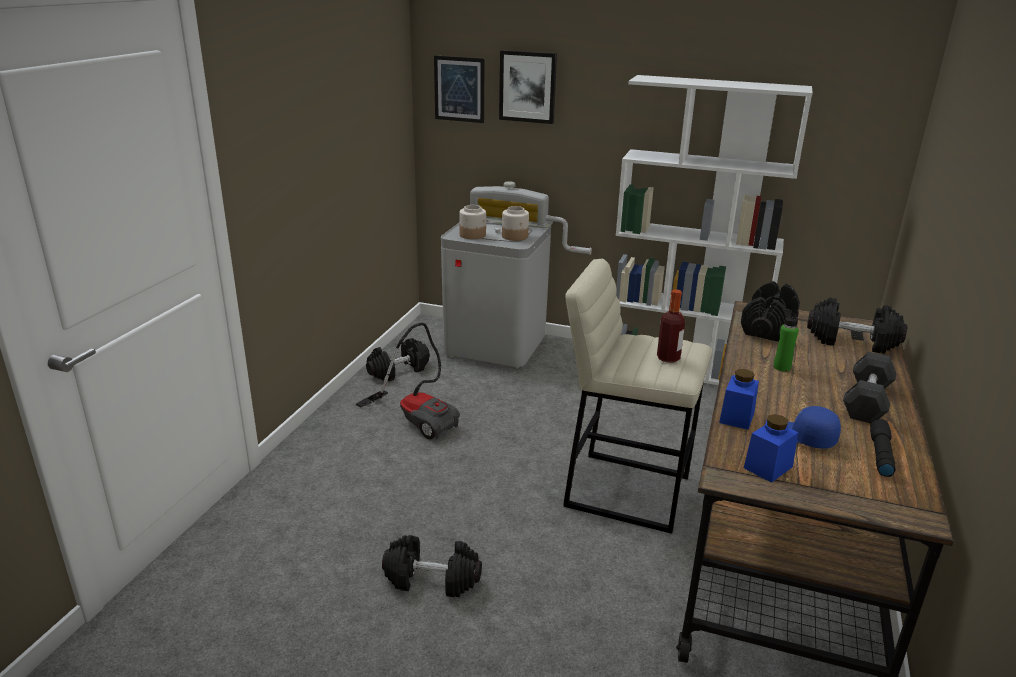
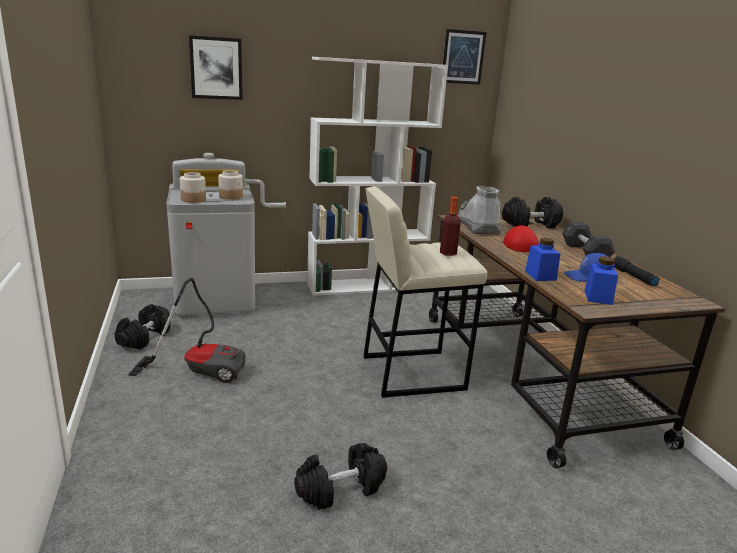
camera: 35 degrees left, 5 degrees down
(459, 89) = (148, 71): picture -> picture (463, 57)
(767, 327) = (477, 225): black dumbbell -> grey boot
(781, 367) = (518, 244): green bottle -> red cap

